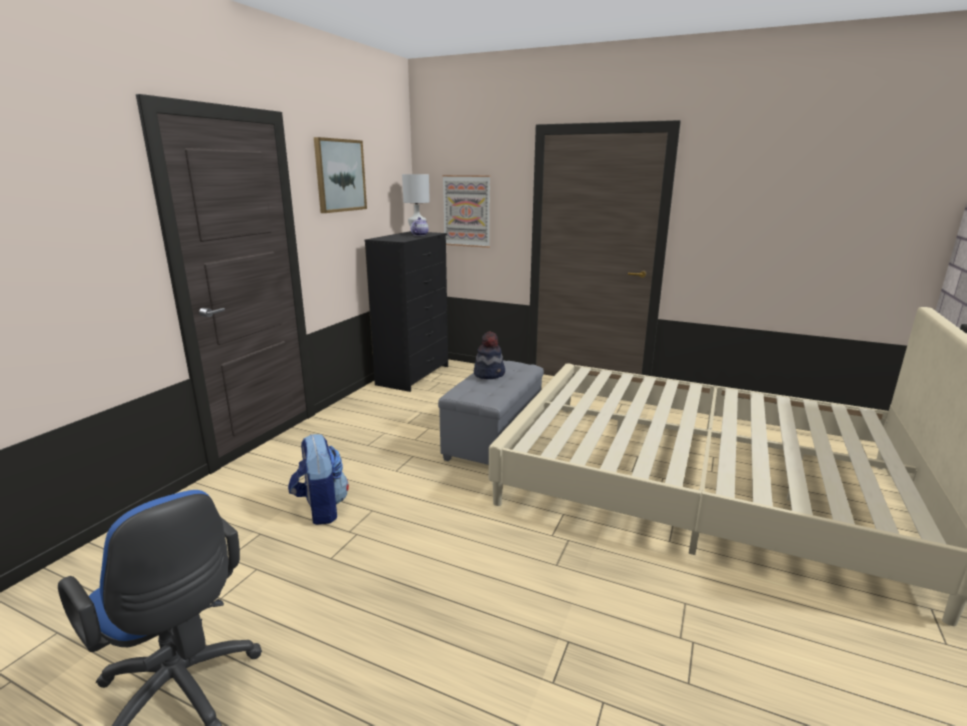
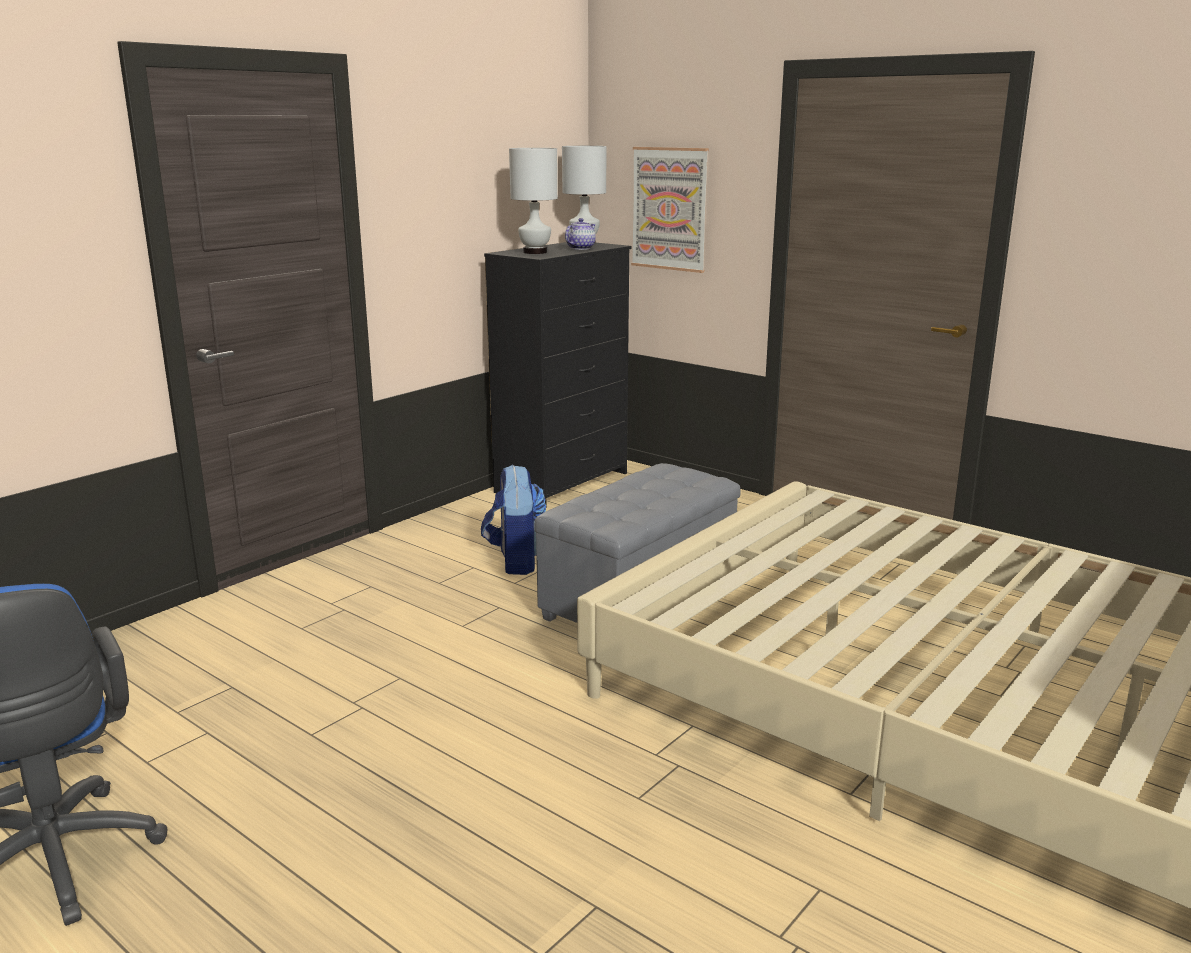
camera: 15 degrees right, 0 degrees up
(321, 509) = (328, 665): backpack -> backpack (516, 561)
(340, 175) = (446, 150): picture -> none
(395, 238) = (534, 252): none -> white table lamp
(489, 374) = (637, 486): hat -> none

